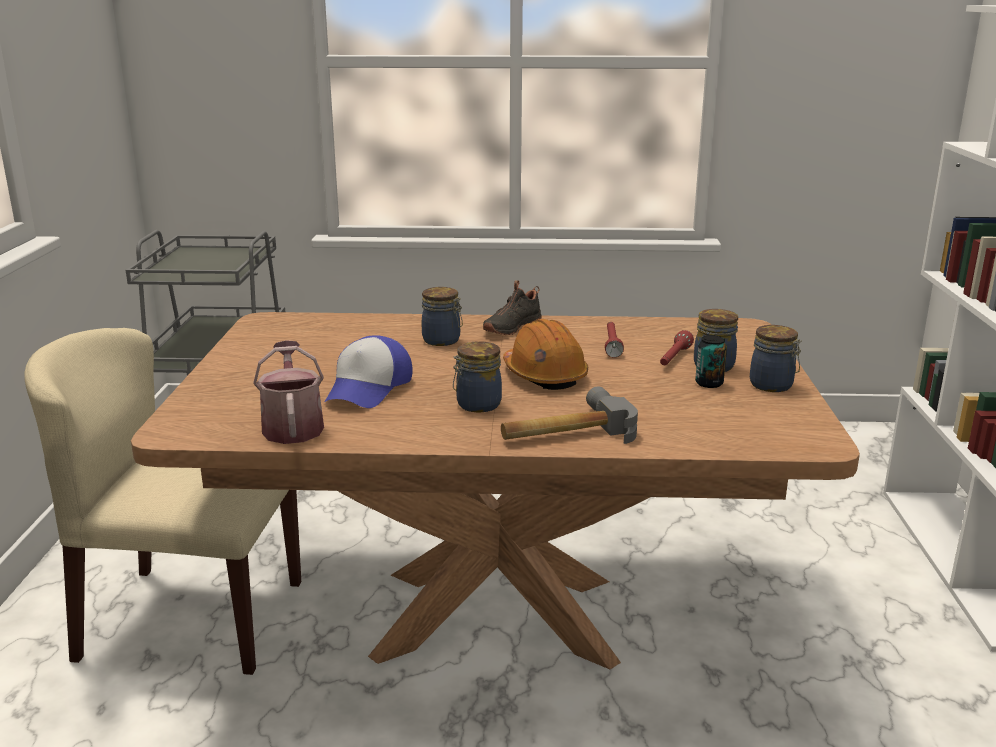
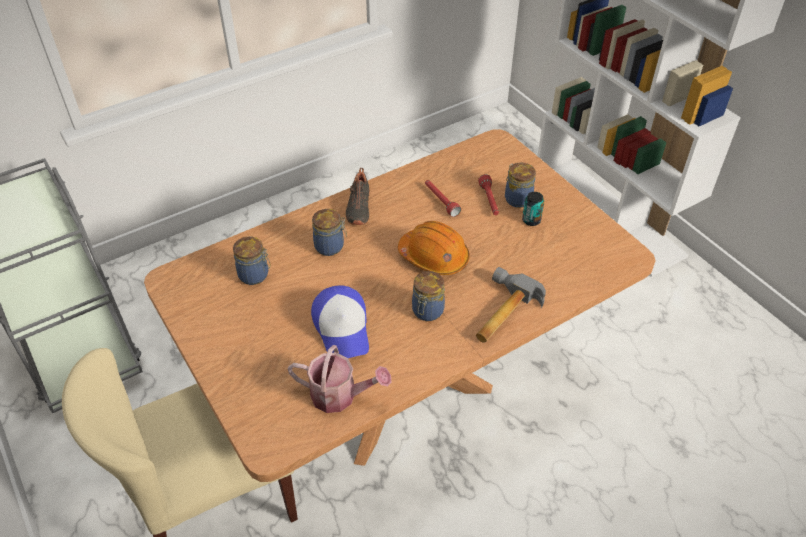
camera: 35 degrees left, 25 degrees up
(292, 426) = (340, 395): watering can -> watering can turned 150 degrees clockwise
(772, 386) = (565, 206): jar -> jar (255, 275)

